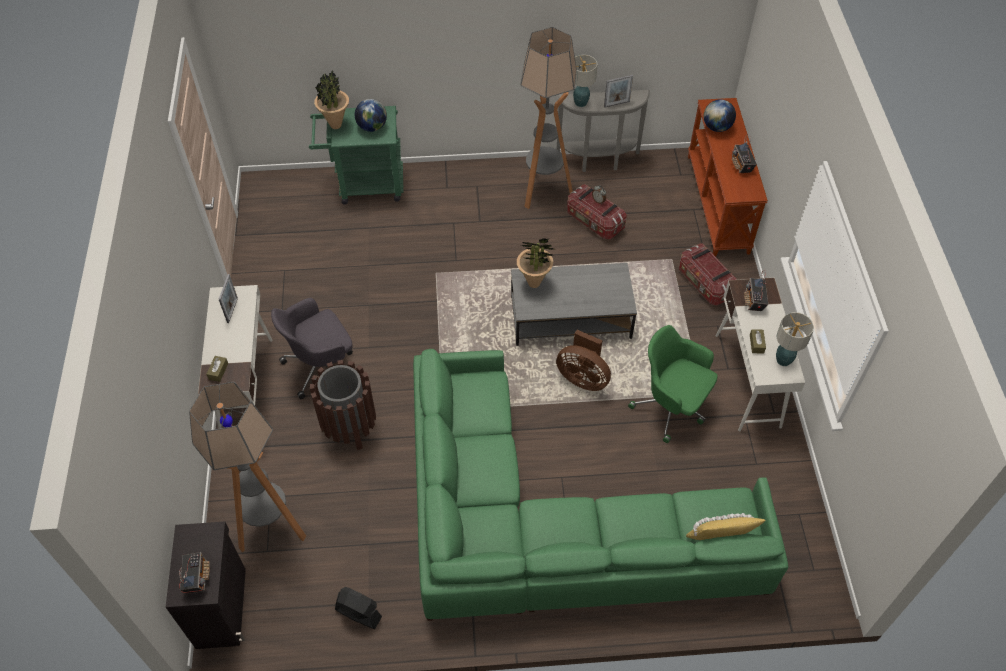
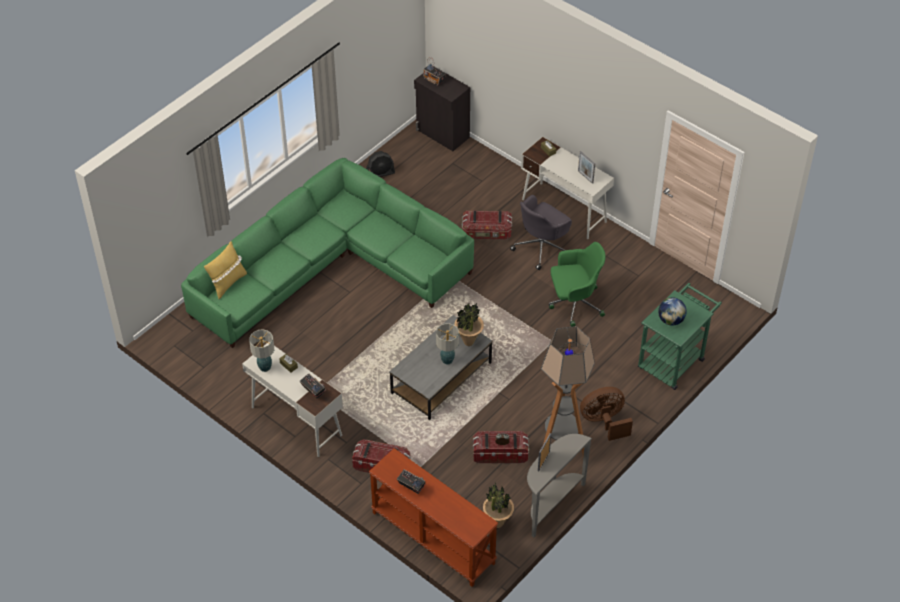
camera: 135 degrees right, 5 degrees down
(271, 527) = (463, 171): floor lamp -> none
(322, 366) = (542, 247): grey office chair -> grey office chair turned 150 degrees counterclockwise
(336, 125) = (692, 303): potted plant -> potted plant (497, 523)
(349, 427) = (487, 233): brown trash can -> storage box
(580, 103) = (568, 442): table lamp -> table lamp (447, 360)
(583, 377) = (394, 349): brown fan -> brown fan (604, 422)
(671, 407) = (326, 371): green office chair -> green office chair (574, 303)
(717, 127) = (459, 506): globe -> none

